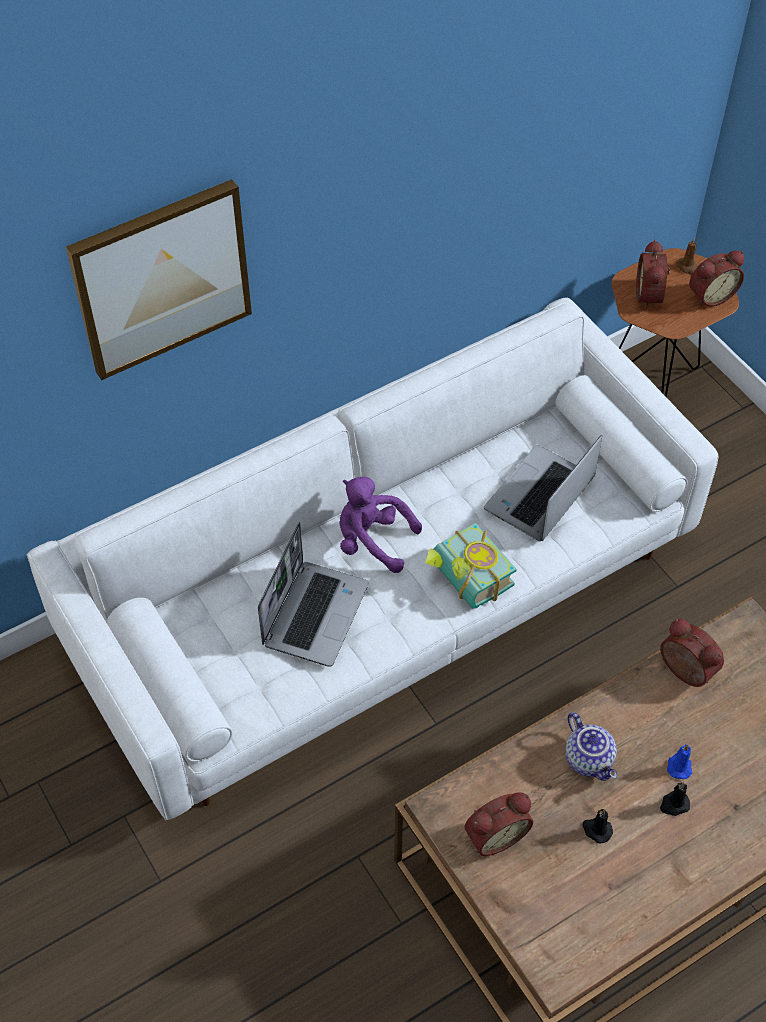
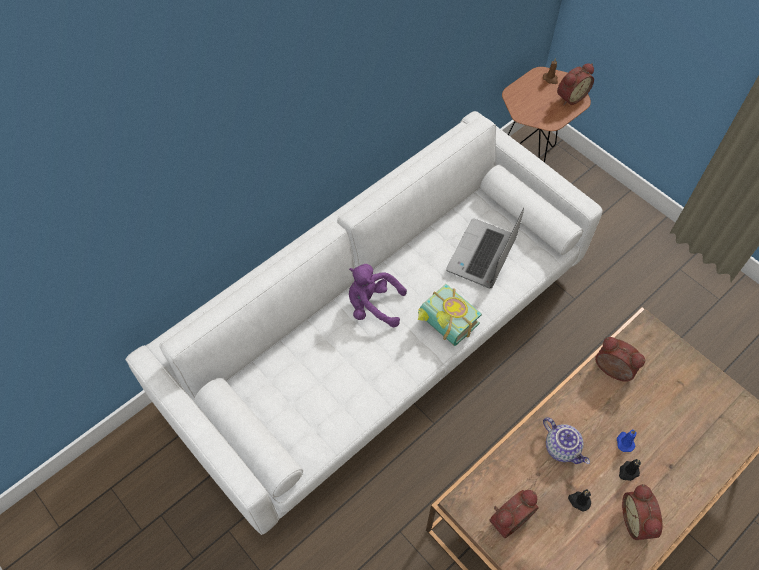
camera: 10 degrees left, 5 degrees up
(161, 278) = (198, 143): picture -> none
(315, 613) = (343, 366): laptop -> none
(651, 295) = (531, 102): alarm clock -> alarm clock (638, 520)

